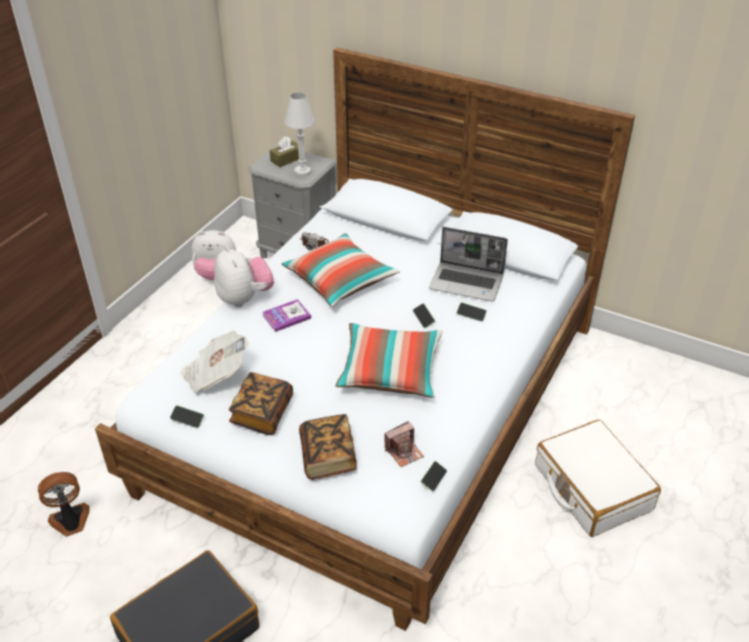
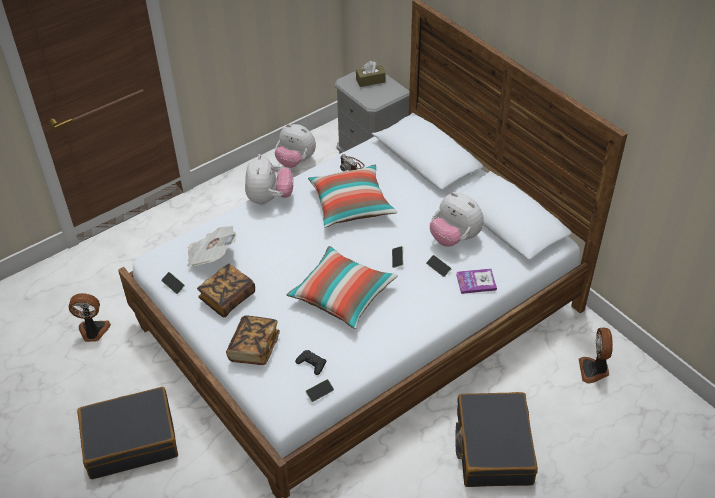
camera: 25 degrees right, 5 degrees up
(286, 316) = (291, 224): book -> book (476, 282)
(302, 172) = (376, 96): white table lamp -> none
(404, 452) = (311, 364): camera -> black game controller
(467, 283) = (454, 238): laptop -> plush toy
(591, 488) = (493, 447): white suitcase -> black suitcase
(634, 381) = (594, 370): none -> fan

